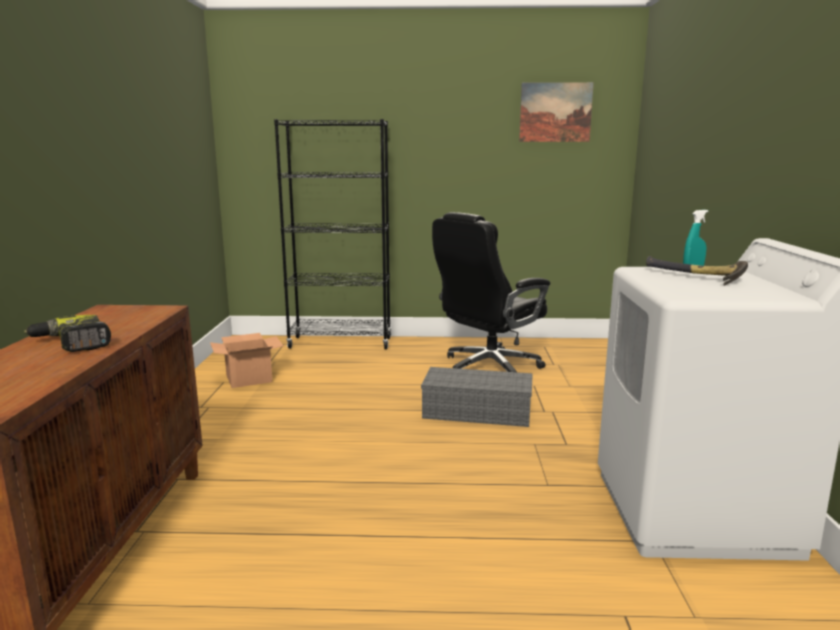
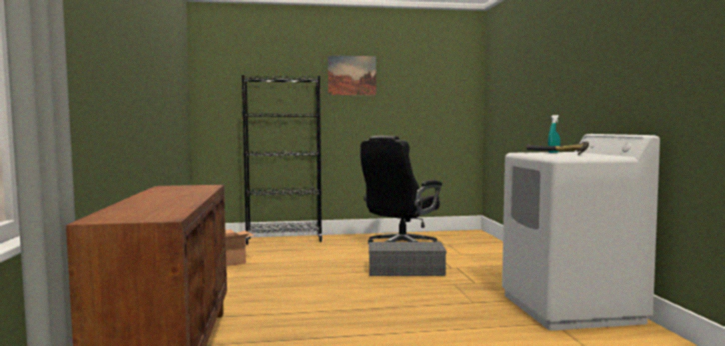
camera: 10 degrees left, 10 degrees down
(71, 343) = (170, 197): power drill -> none
(555, 112) = (431, 75): picture -> picture (352, 75)

